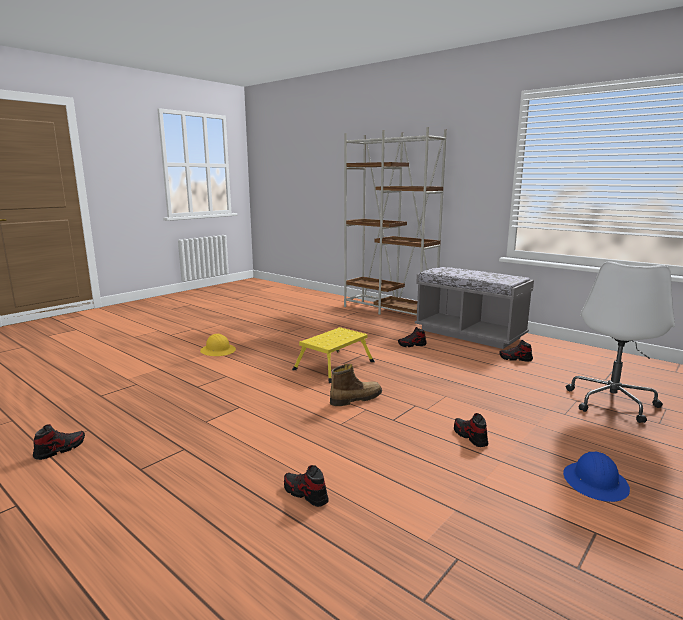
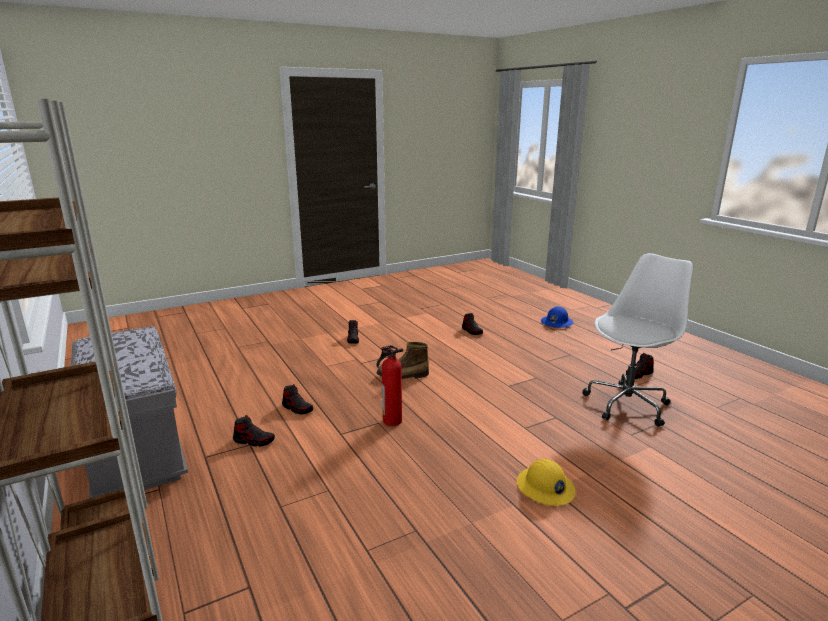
camera: 160 degrees left, 5 degrees up
(334, 365) = (391, 421): yellow step ladder -> fire extinguisher
(515, 359) = (185, 392): shoe -> shoe (297, 408)
(595, 483) = (325, 315): blue hard hat -> blue hard hat (556, 322)
(611, 404) = (221, 341): white office chair -> white office chair (628, 404)

